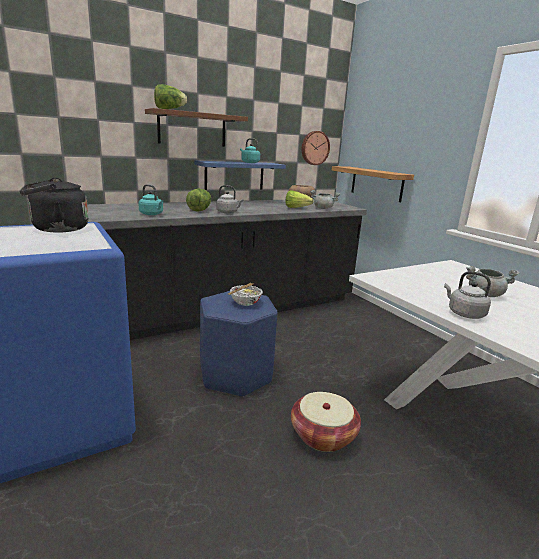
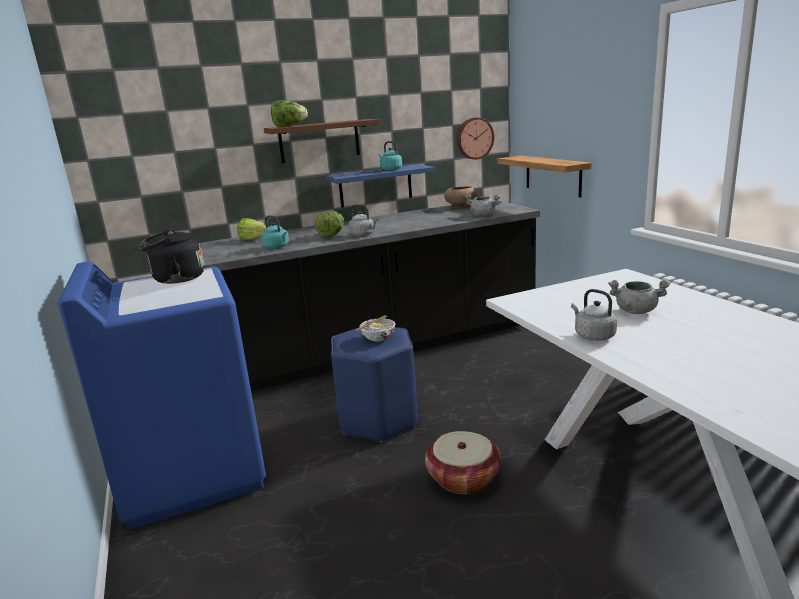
camera: 10 degrees right, 0 degrees up
(298, 208) = (451, 218): lettuce -> lettuce (256, 240)

